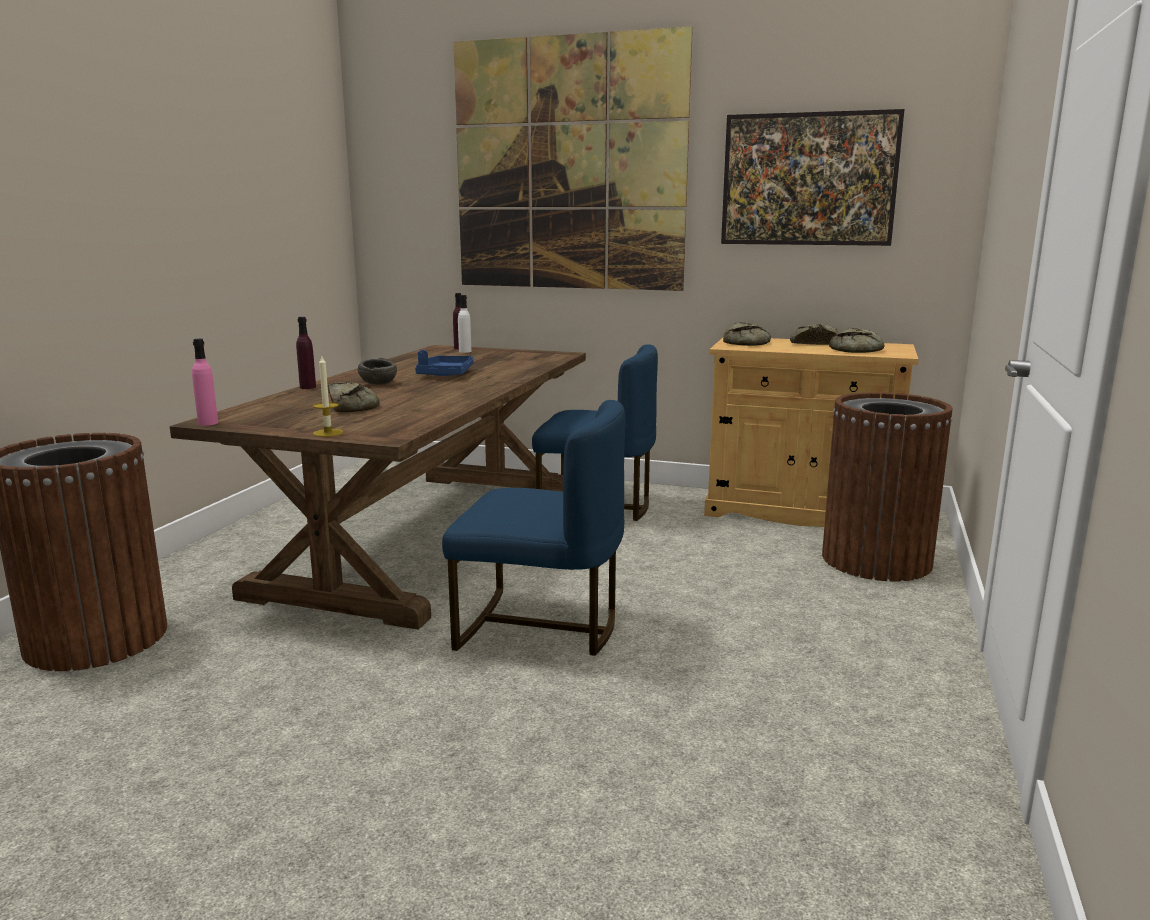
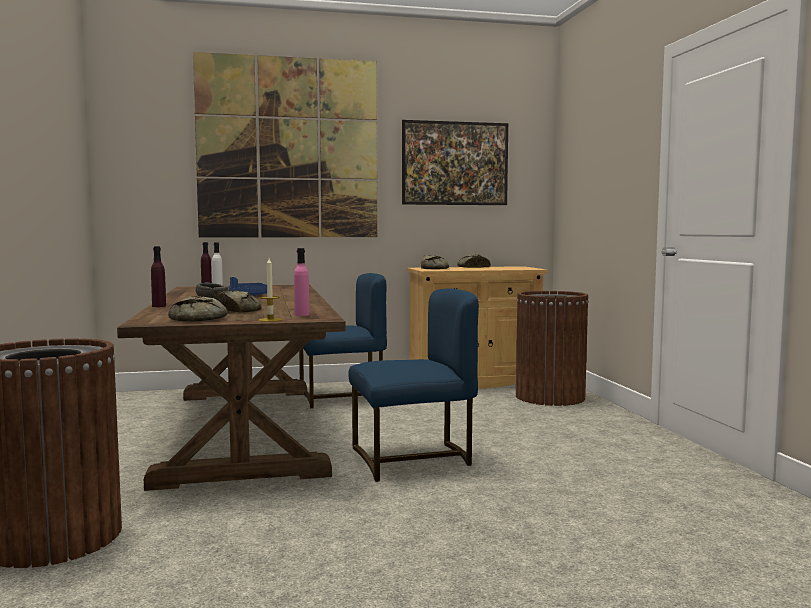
camera: 30 degrees left, 10 degrees down
(208, 423) = (148, 323): pink bottle -> pink bottle (301, 315)
(858, 350) = (506, 268): bread -> bread (200, 319)

